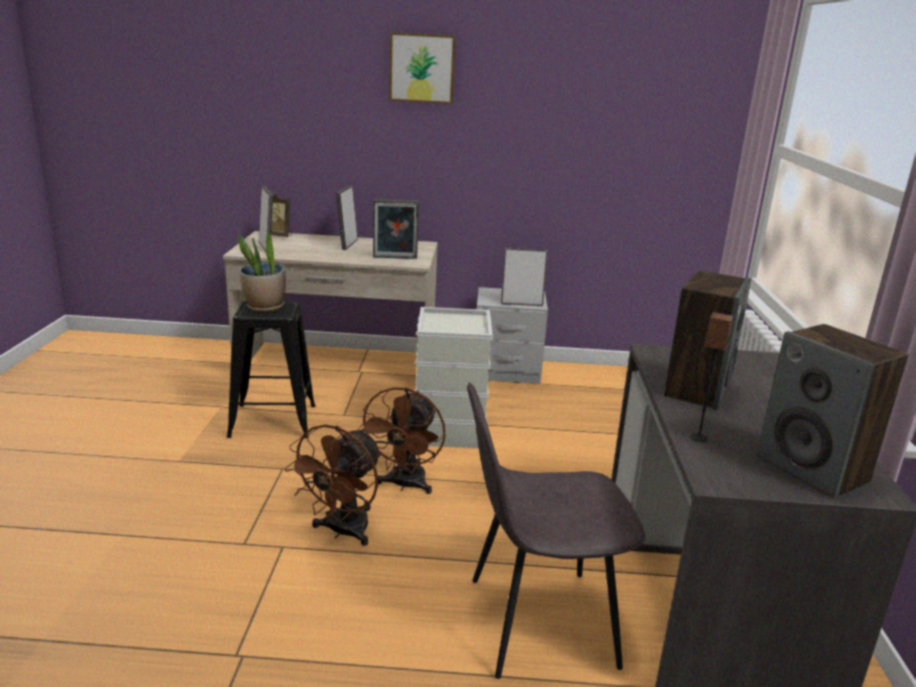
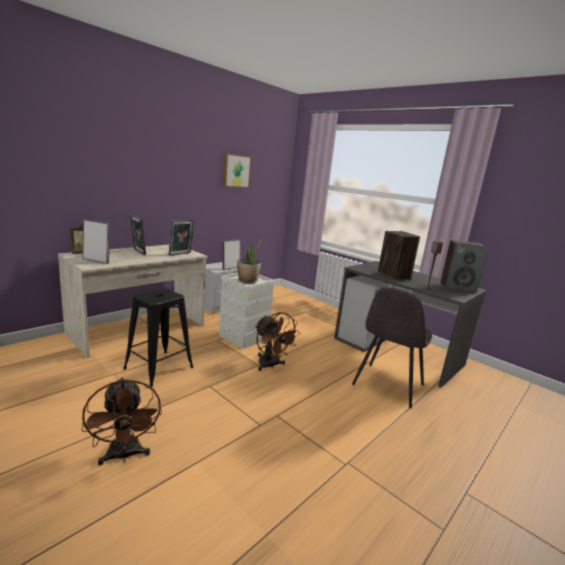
camera: 50 degrees left, 5 degrees down
(265, 307) = (155, 294): potted plant -> potted plant (247, 281)
(342, 532) = (285, 395): brown fan -> brown fan (124, 456)
(422, 68) = (165, 144): picture -> picture (236, 171)

